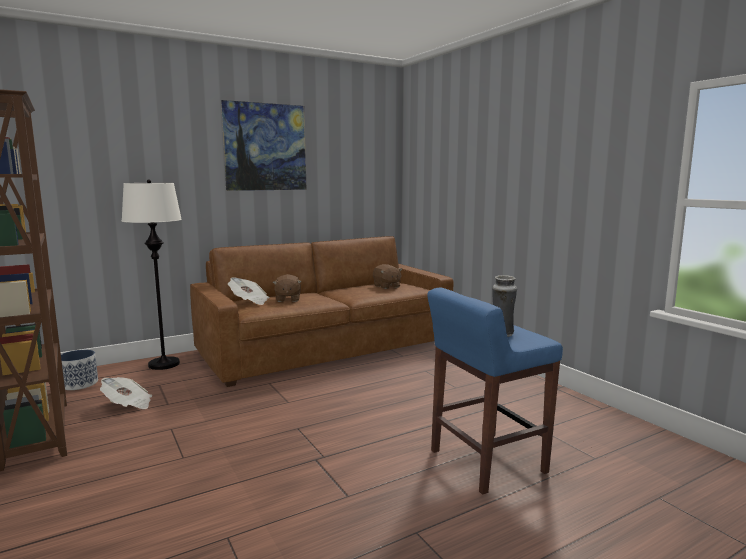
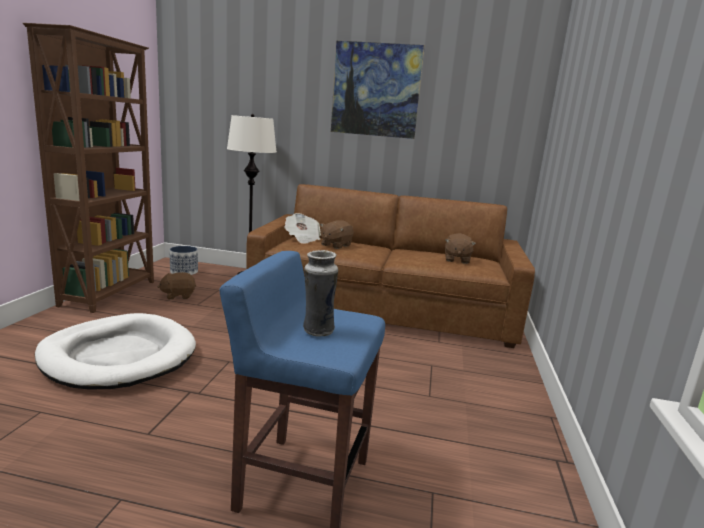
camera: 40 degrees right, 5 degrees up
(128, 405) = (178, 295): newspaper -> brown plush toy
(194, 470) = (118, 356): none -> white dog bed

